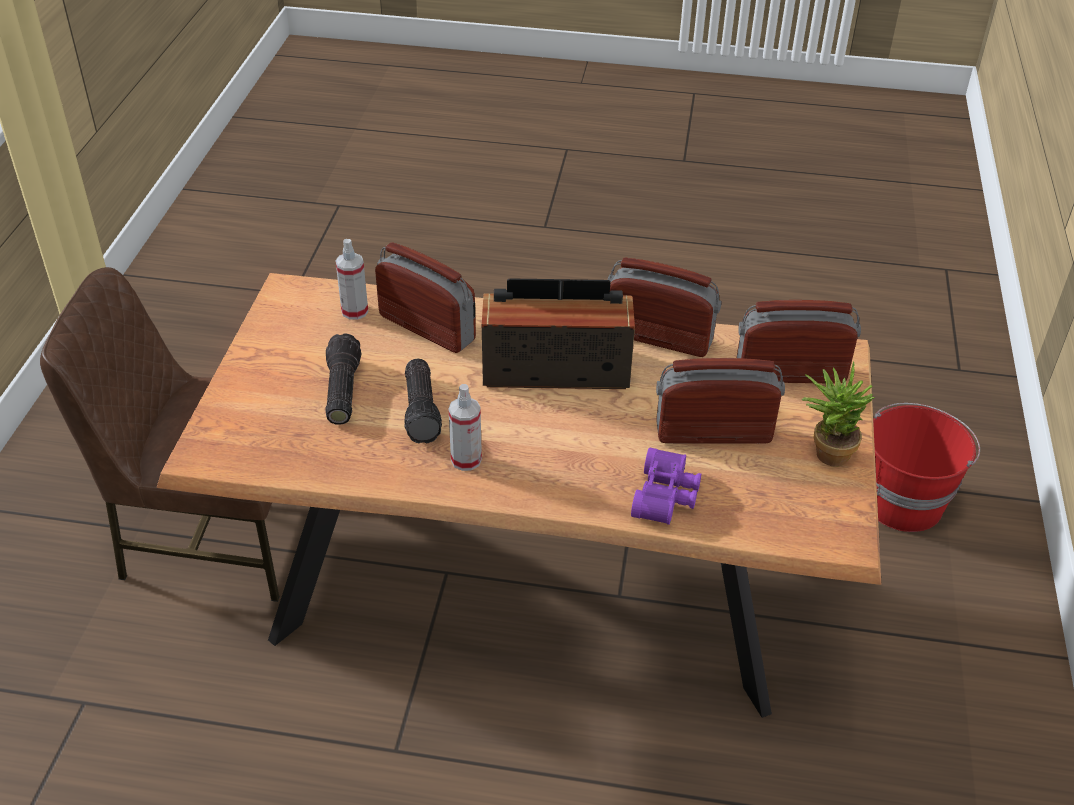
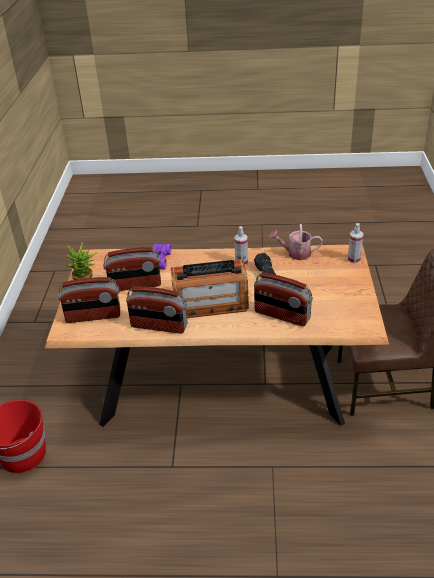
camera: 175 degrees right, 5 degrees down
(332, 466) = (295, 254): none -> watering can
(341, 390) = (309, 281): flashlight -> none
(354, 311) = (324, 319): spray bottle -> spray bottle (354, 259)

